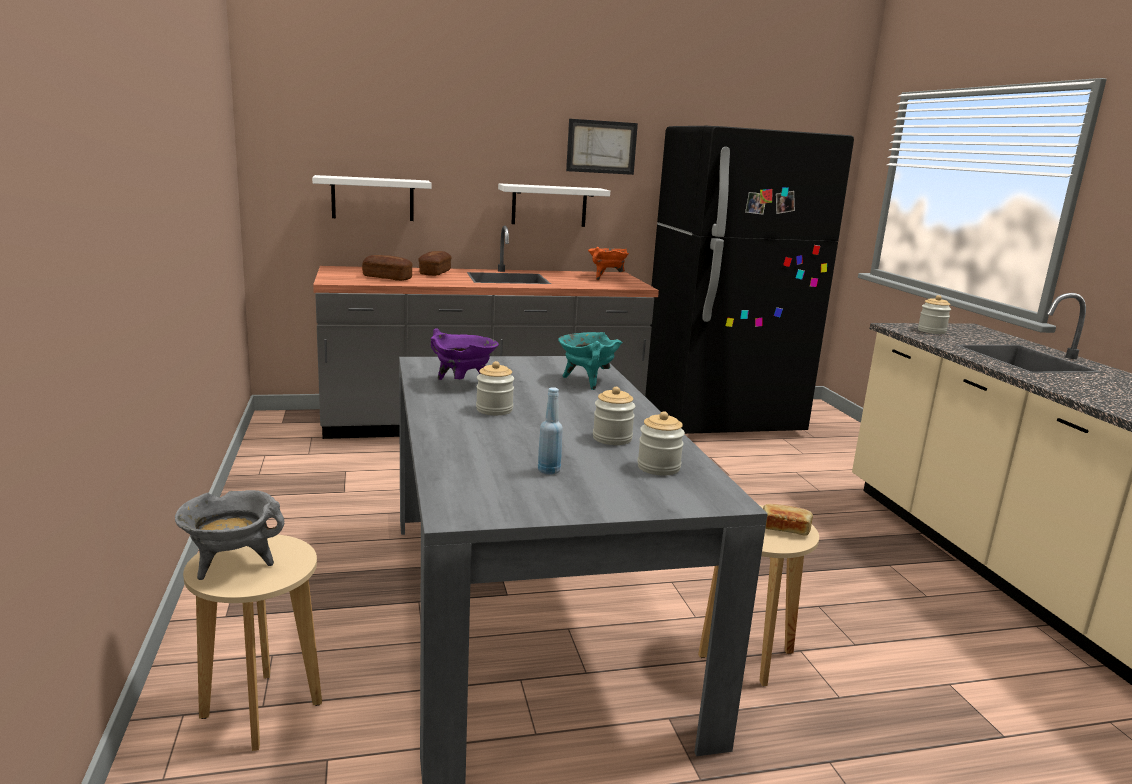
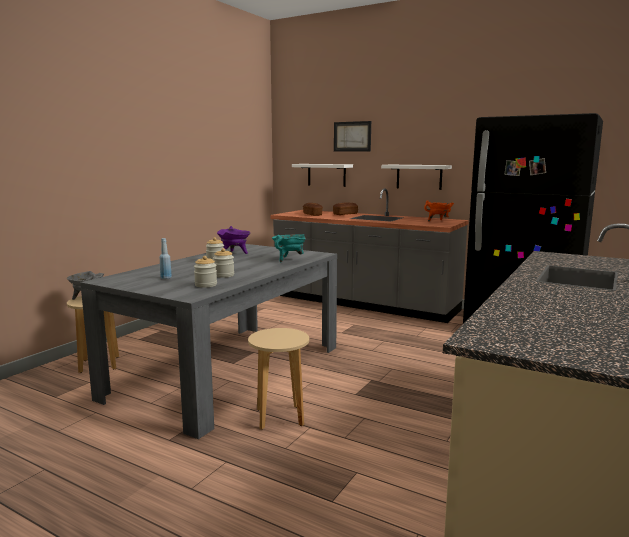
camera: 45 degrees right, 5 degrees down
(601, 147) = (451, 139): picture -> picture (352, 136)
(785, 529) = (285, 340): bread -> none
(931, 331) = (567, 258): jar -> none

